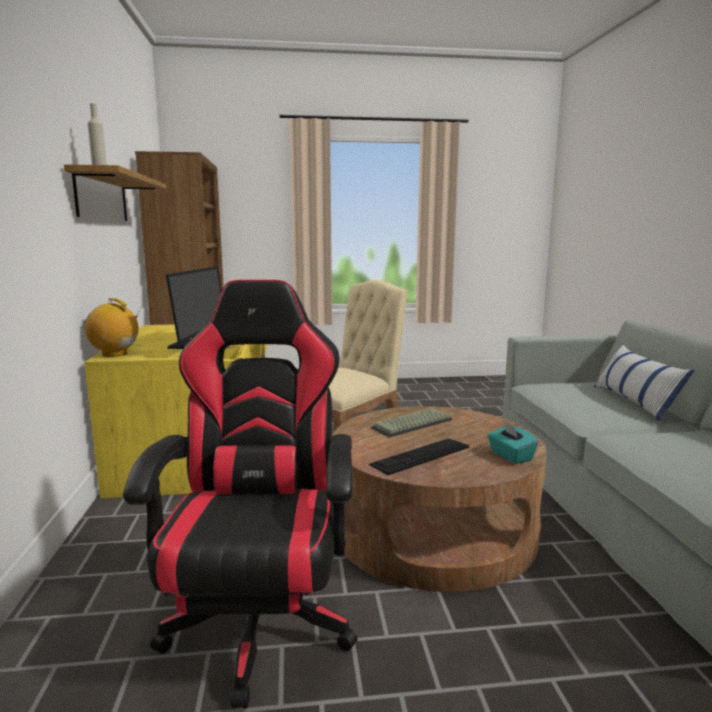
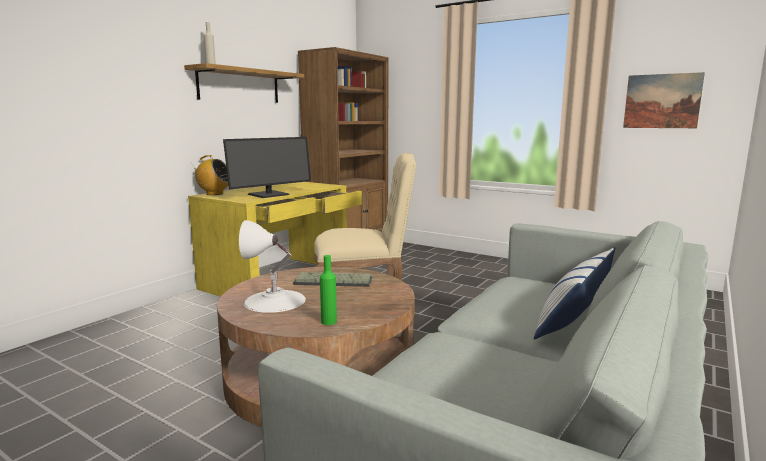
camera: 40 degrees right, 0 degrees up
(115, 354) = (214, 194): radio -> radio turned 135 degrees clockwise
(259, 625) = (129, 380): black office chair -> none
(420, 455) = (274, 301): keyboard -> white table lamp
(491, 225) = (662, 101): none -> picture
(510, 456) = (328, 321): turquoise tissue box -> green bottle

